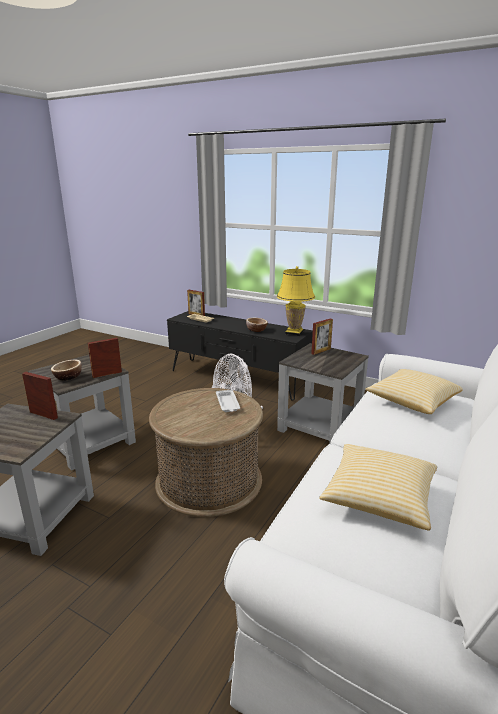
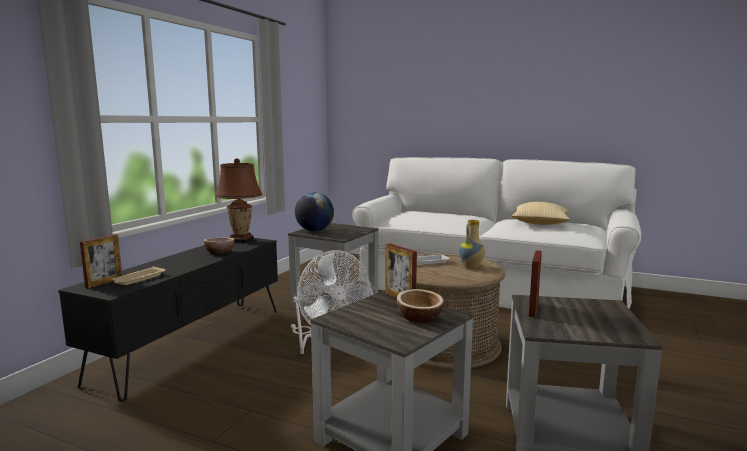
camera: 95 degrees left, 10 degrees down
(204, 424) = (472, 267): none -> vase
(294, 333) = (241, 240): yellow table lamp -> brown table lamp
(321, 351) = (314, 231): picture frame -> globe
(412, 402) = (422, 216): pillow -> none

